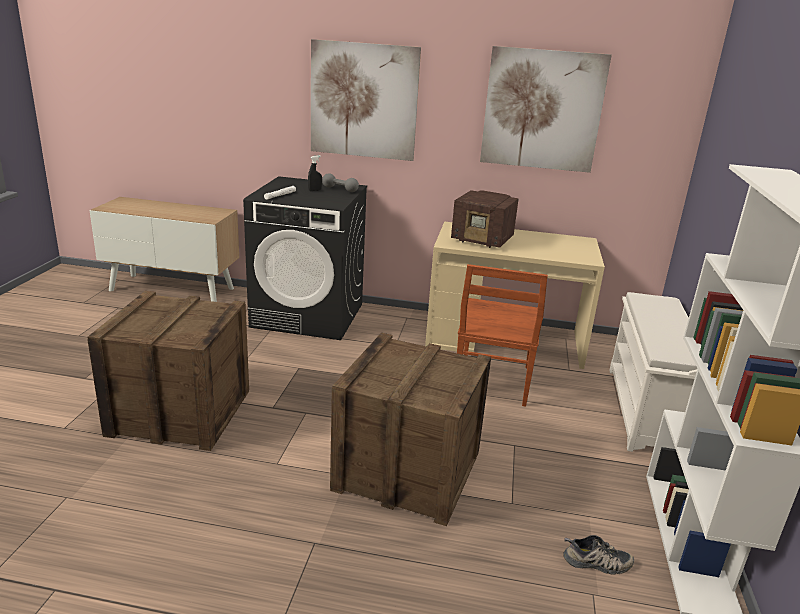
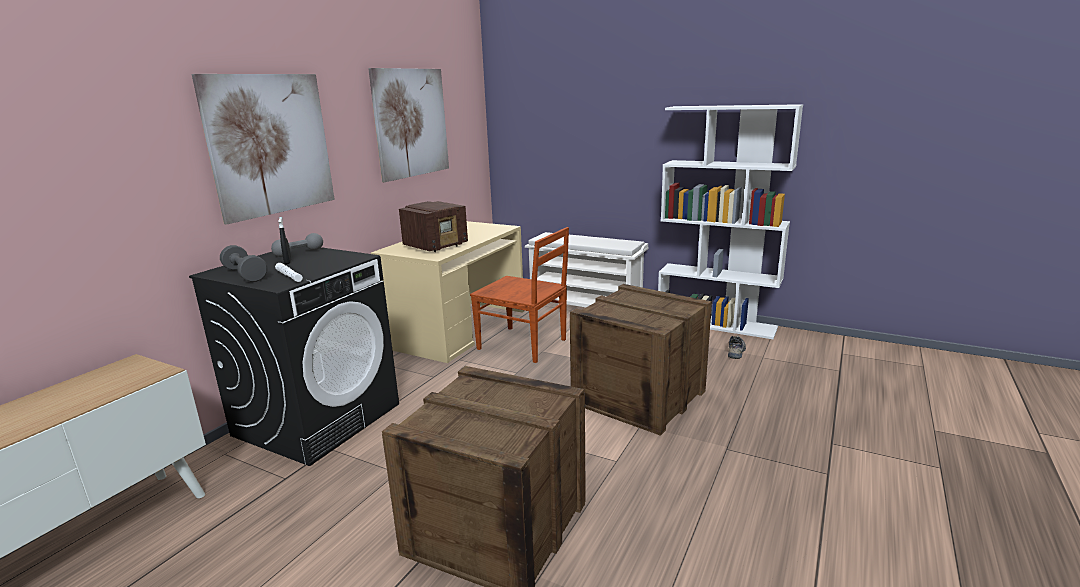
camera: 70 degrees left, 5 degrees down
(281, 186) = (245, 275): none -> grey dumbbell

